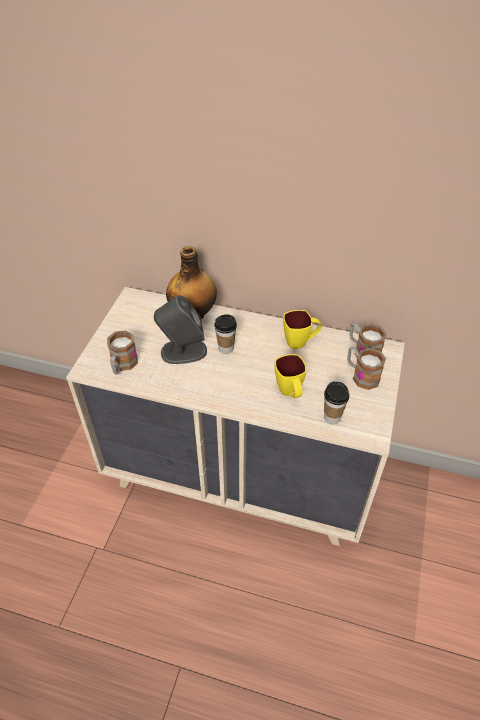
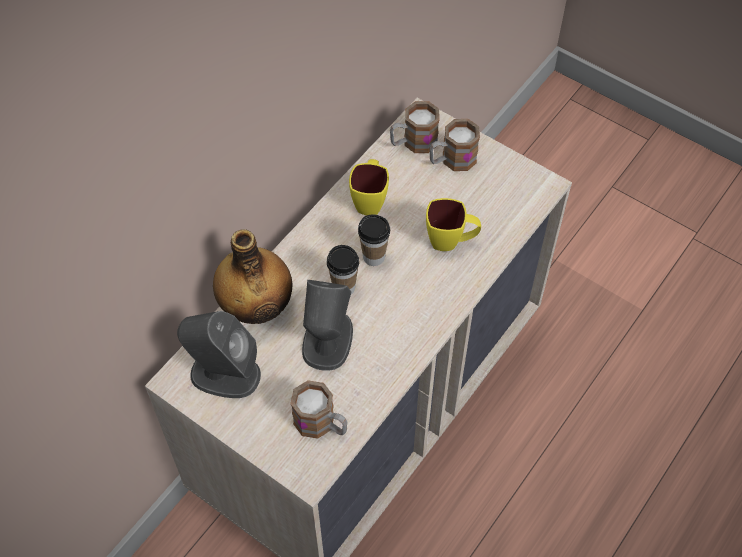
camera: 70 degrees left, 10 degrees up
(143, 314) = (224, 374): none -> grey speaker
(332, 417) = (504, 213): cup -> cup (374, 257)

